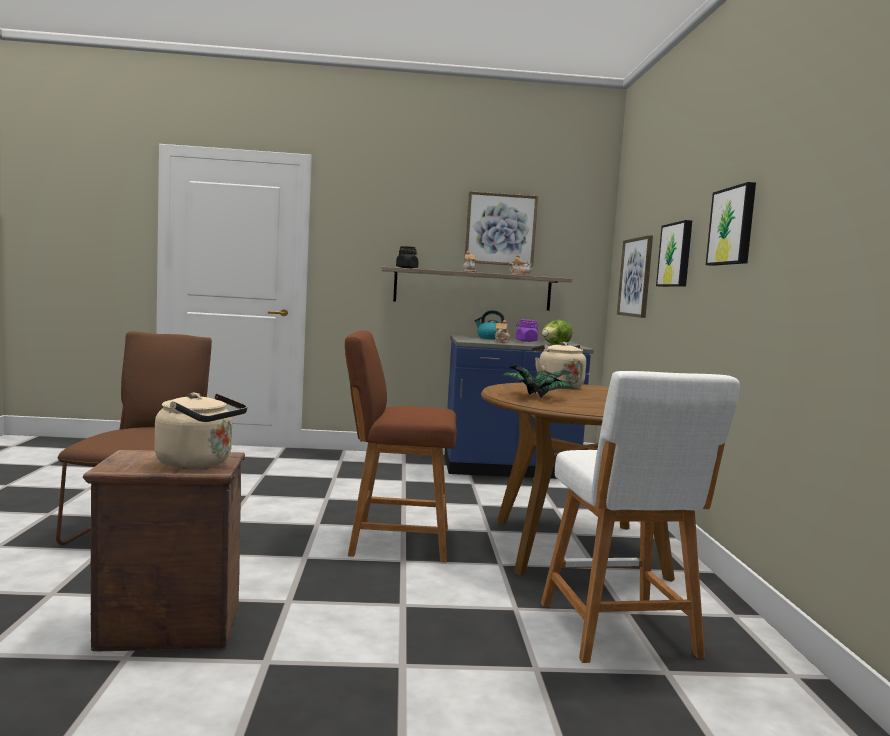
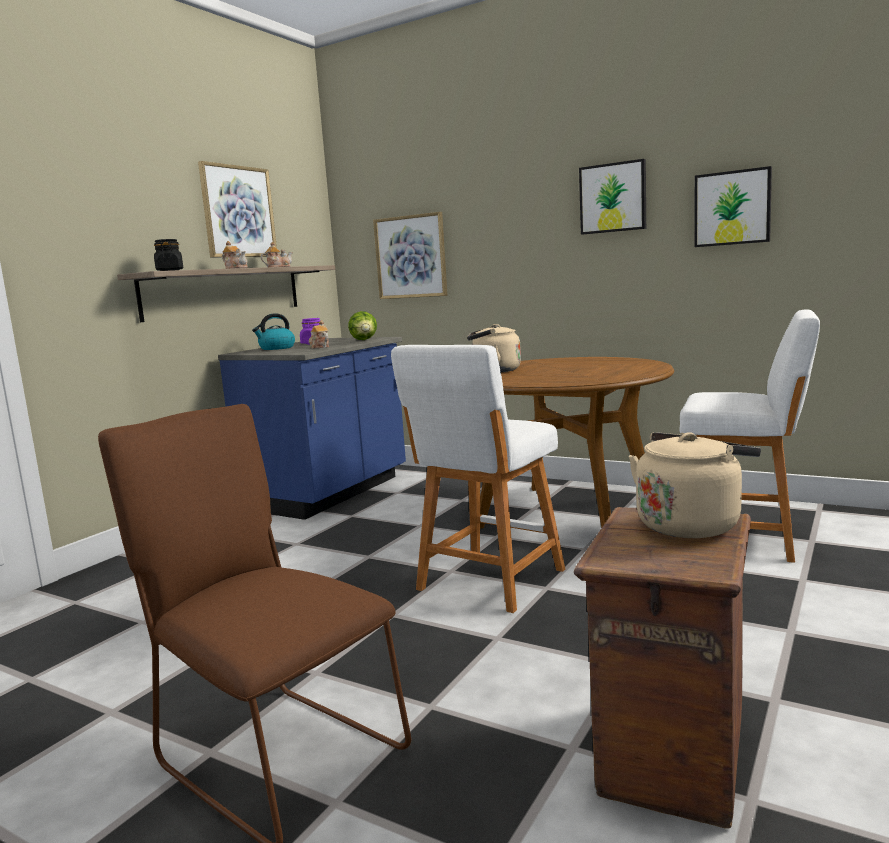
camera: 55 degrees left, 5 degrees up
(394, 541) = (487, 582): brown stool -> white stool
(536, 397) = (557, 378): potted plant -> none
(676, 255) = (503, 228): picture -> picture (732, 208)

